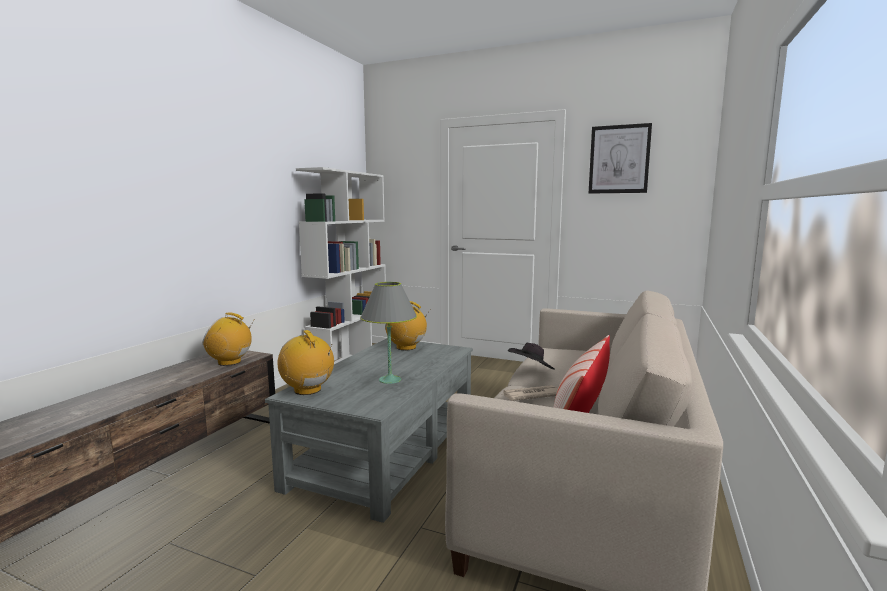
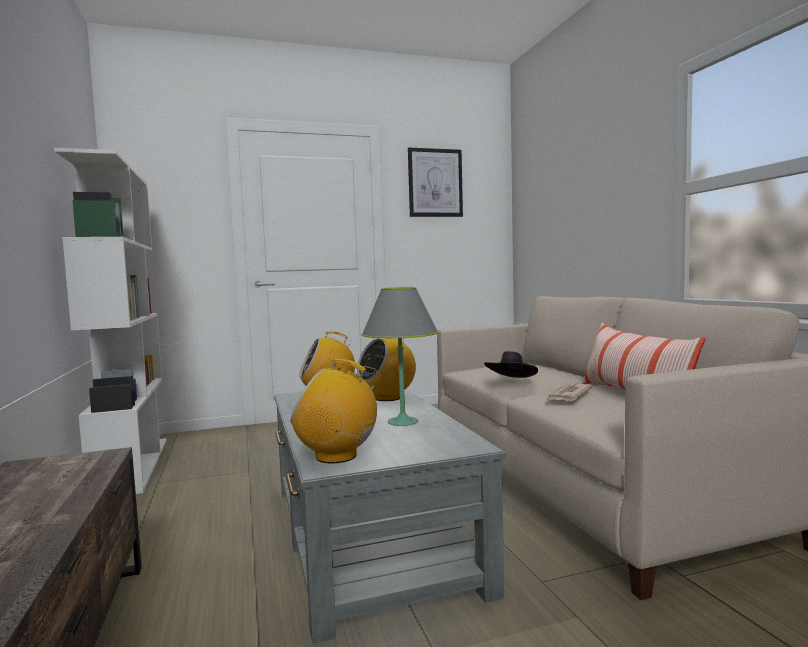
camera: 40 degrees left, 5 degrees down
(230, 362) = (77, 473): radio -> radio (388, 397)

